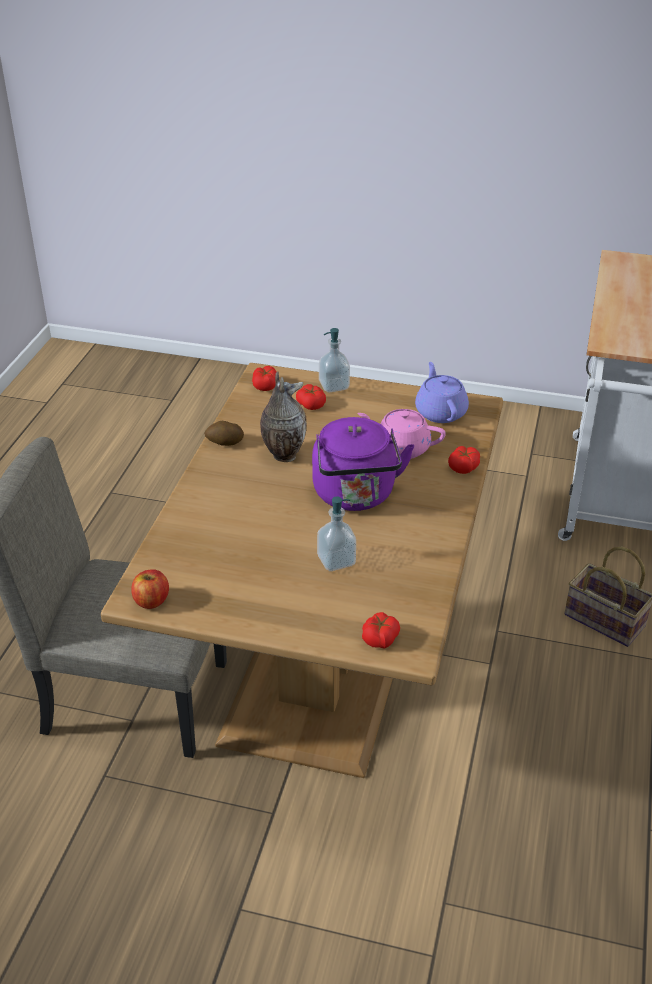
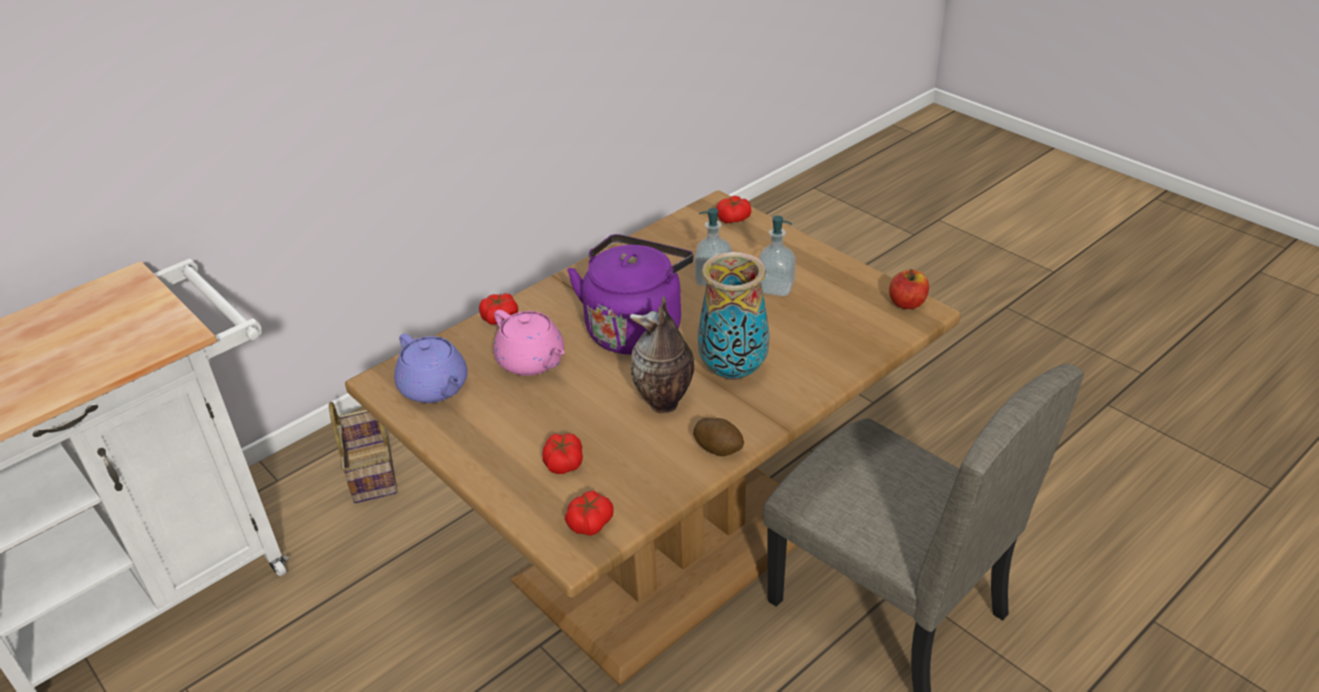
camera: 145 degrees left, 0 degrees up
(255, 491) = (732, 371): none -> vase
(334, 386) = (504, 481): soap dispenser -> soap dispenser (775, 287)
(440, 412) = (435, 388): purple teapot -> purple teapot turned 60 degrees counterclockwise

